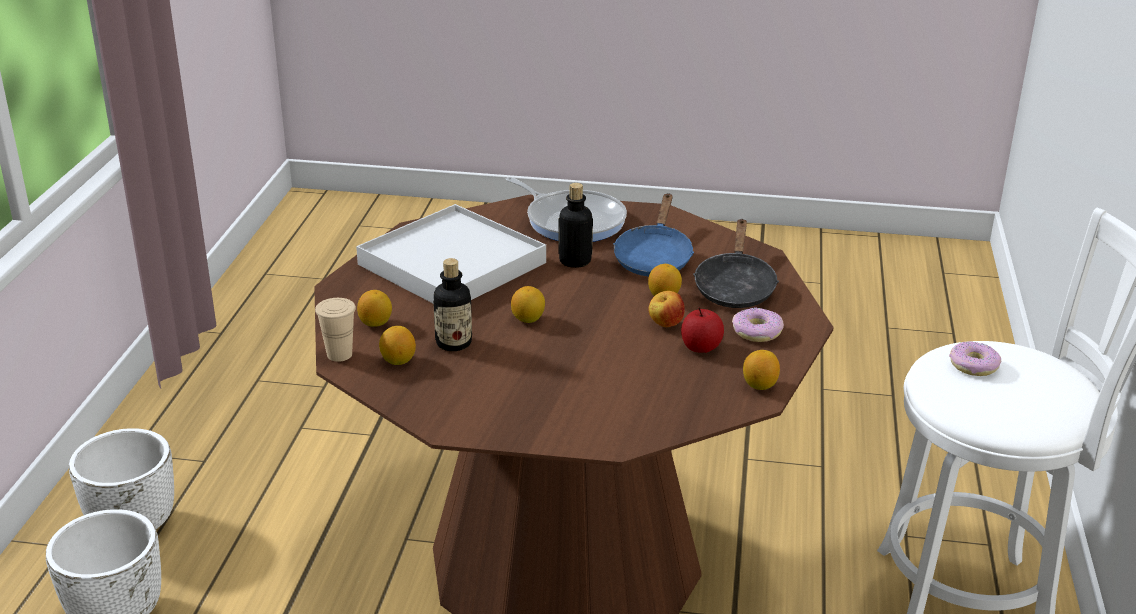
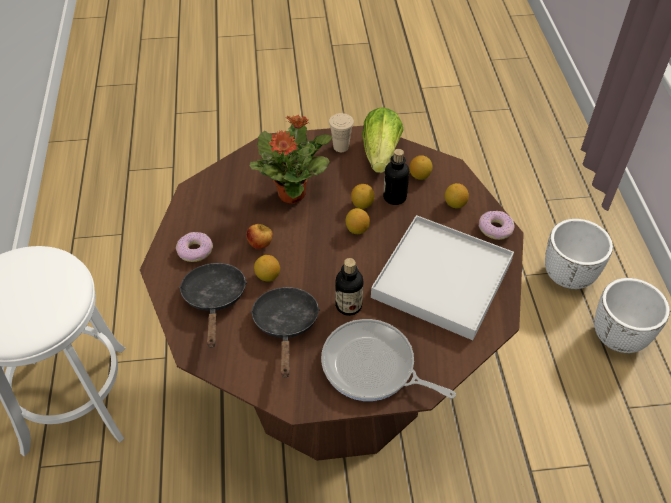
camera: 165 degrees right, 20 degrees up
(339, 354) = (458, 173): beige cup -> beige cup (341, 147)
(437, 397) = (380, 154): none -> lettuce
(602, 370) = (292, 193): none -> potted plant
(653, 257) = (286, 325): blue frying pan -> black frying pan
(701, 347) = (233, 227): apple -> none
(759, 385) = (191, 201): lemon -> lemon (362, 204)
(973, 366) = (39, 303): donut -> donut (495, 228)

